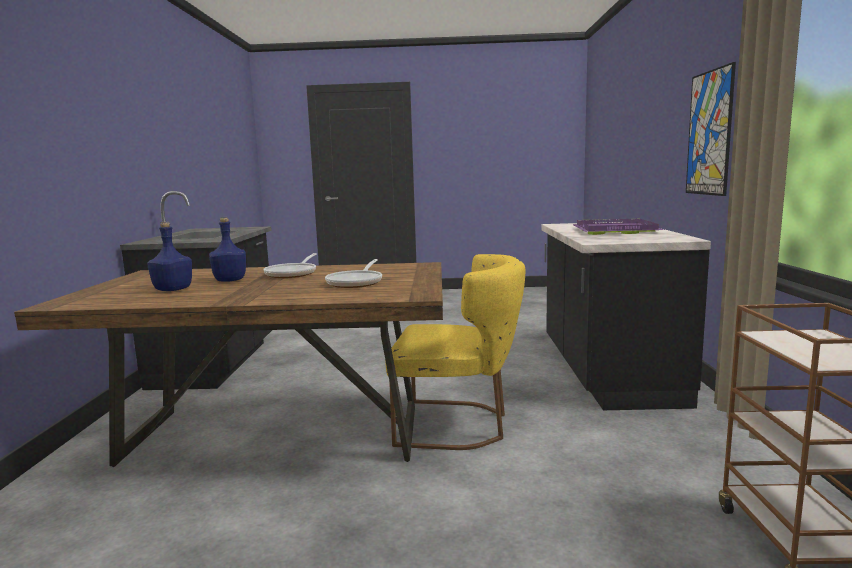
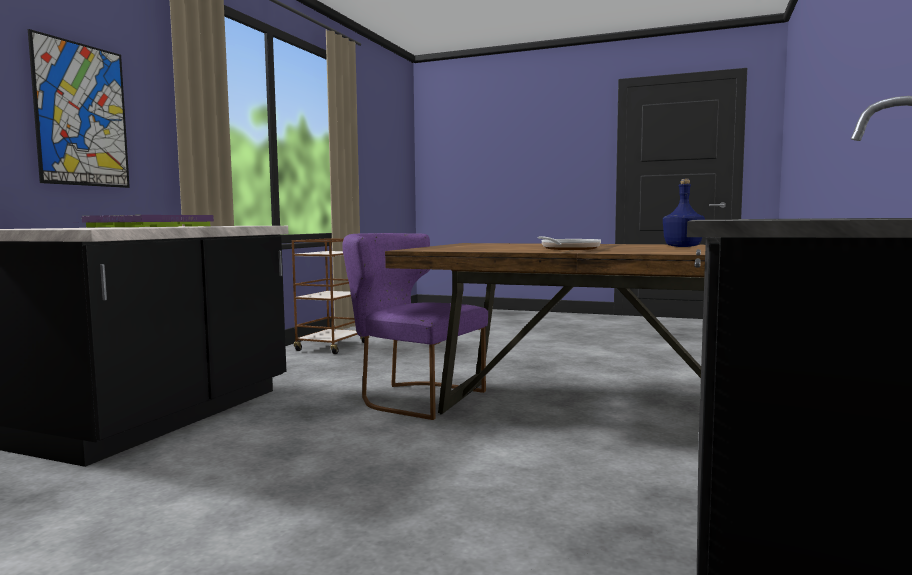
camera: 160 degrees left, 5 degrees down
(231, 280) = (635, 248): blue bottle -> none
(356, 282) = (506, 246): frying pan -> none
(458, 425) = (413, 397): yellow chair -> purple chair

